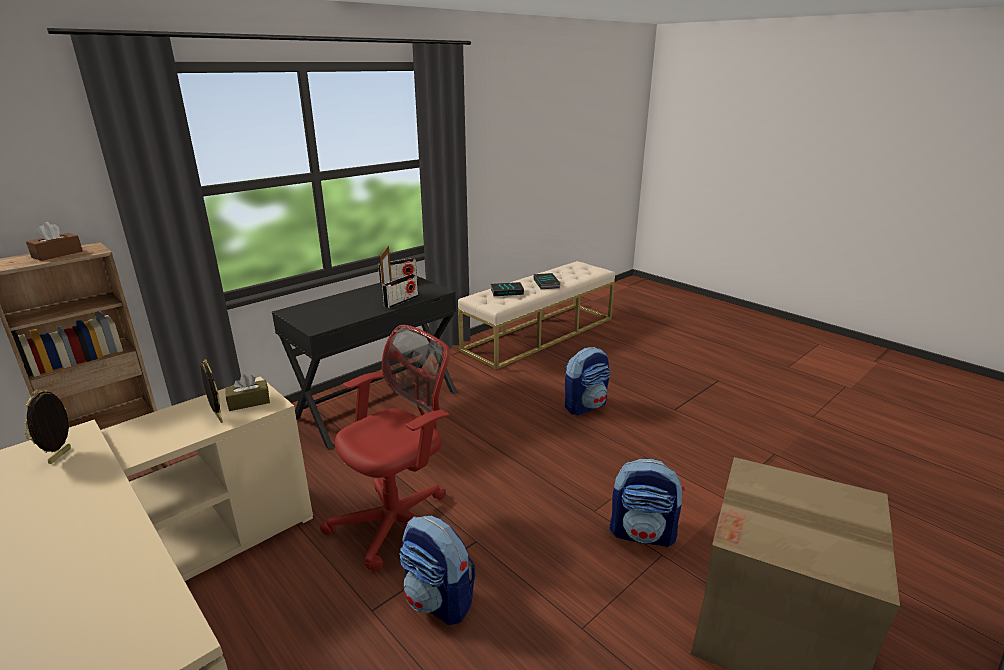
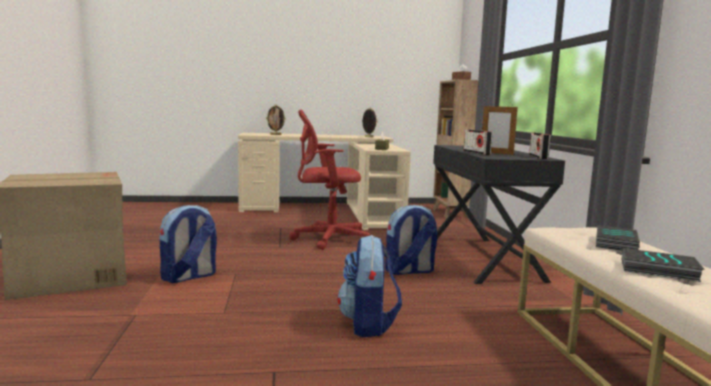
camera: 125 degrees right, 15 degrees down
(217, 418) = (374, 147): picture frame -> picture frame (275, 134)
(398, 522) = (327, 239): red office chair -> red office chair turned 90 degrees clockwise
(439, 600) = (260, 235): backpack -> backpack (409, 271)

